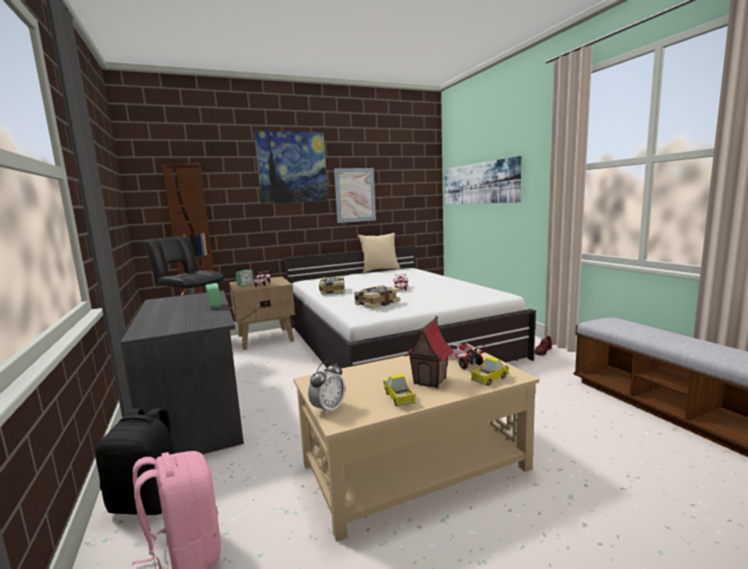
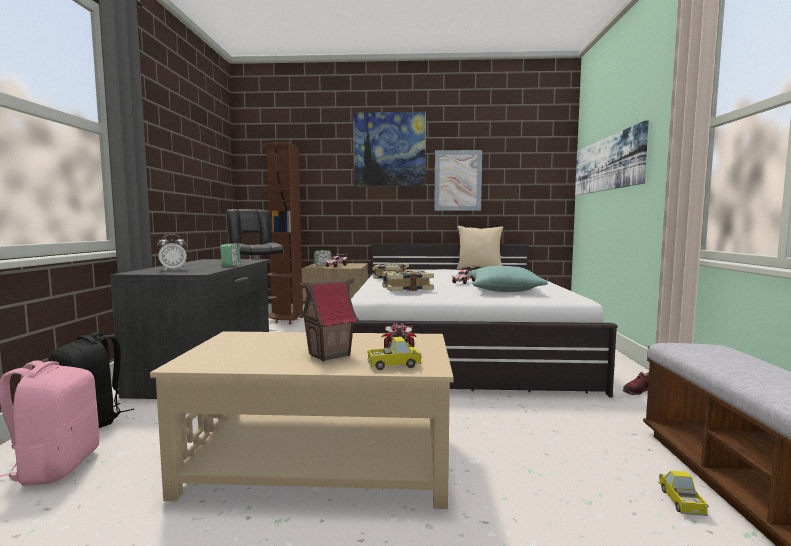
camera: 25 degrees right, 5 degrees down
(328, 409) = (195, 355): alarm clock -> alarm clock (173, 270)
(399, 398) = (269, 361): toy truck -> toy truck (681, 502)
(446, 293) = (505, 291): none -> turquoise pillow

